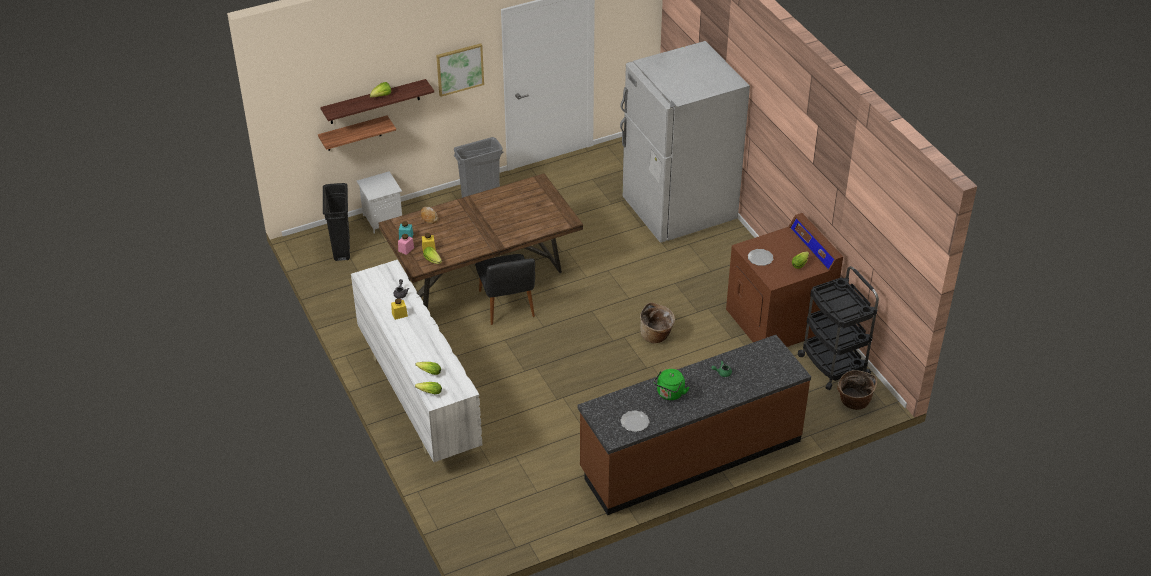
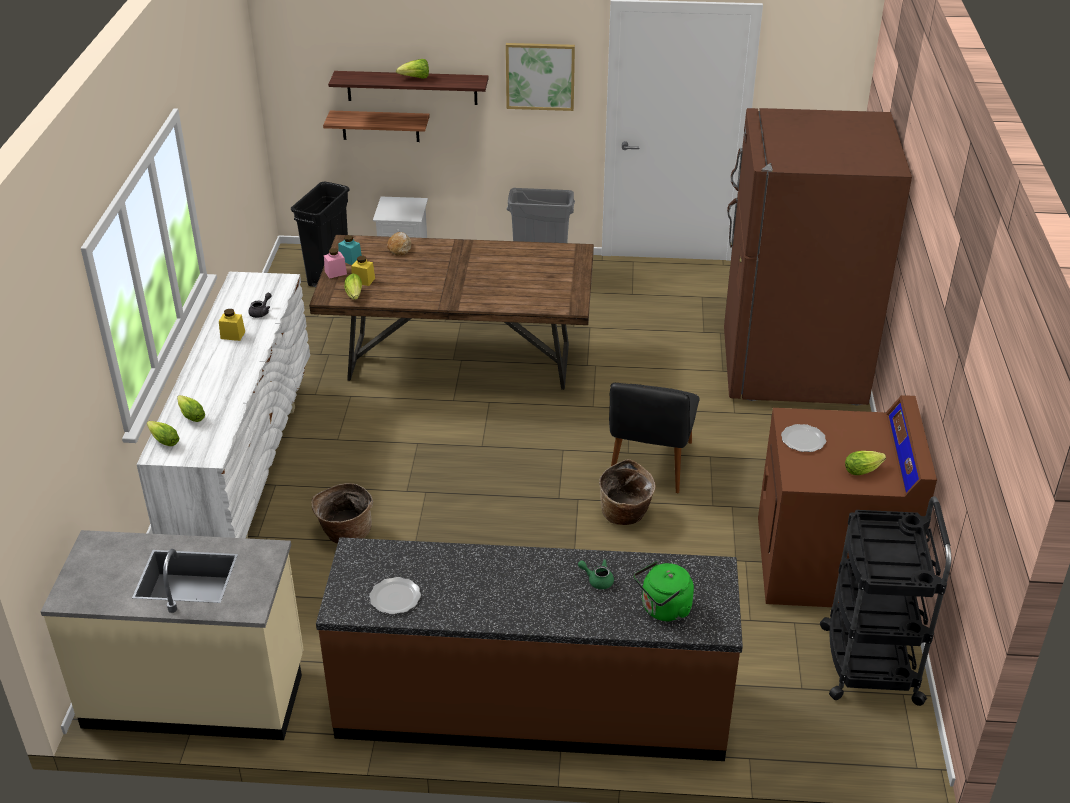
camera: 30 degrees right, 5 degrees down
(506, 303) = (460, 401): black chair -> black chair (650, 461)
(514, 526) = (196, 692): none -> beige counter
(670, 394) = (487, 578): green kettle -> green kettle (663, 609)
(679, 209) = (793, 367): white fridge -> brown fridge
(853, 402) = (863, 737): basket -> basket (345, 533)

